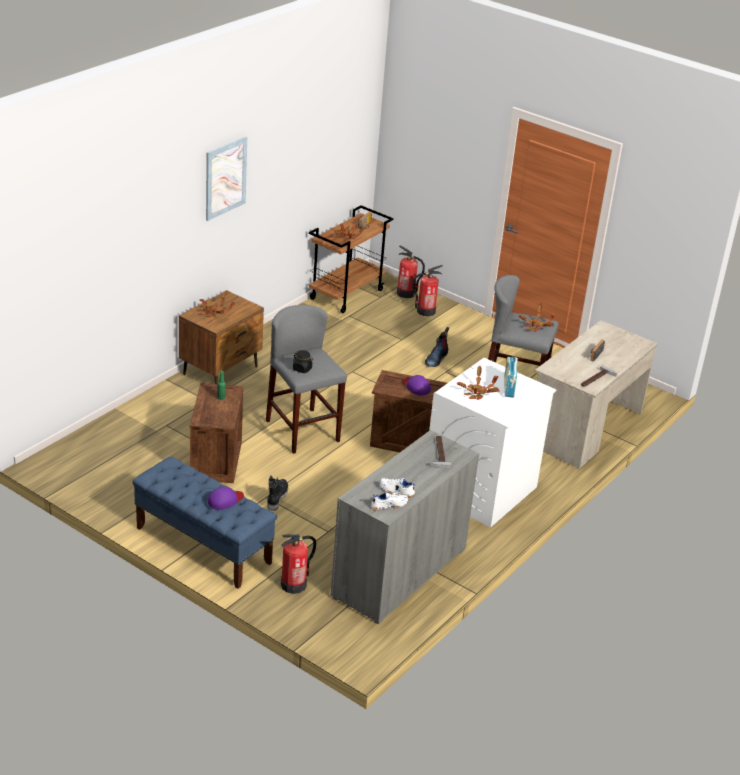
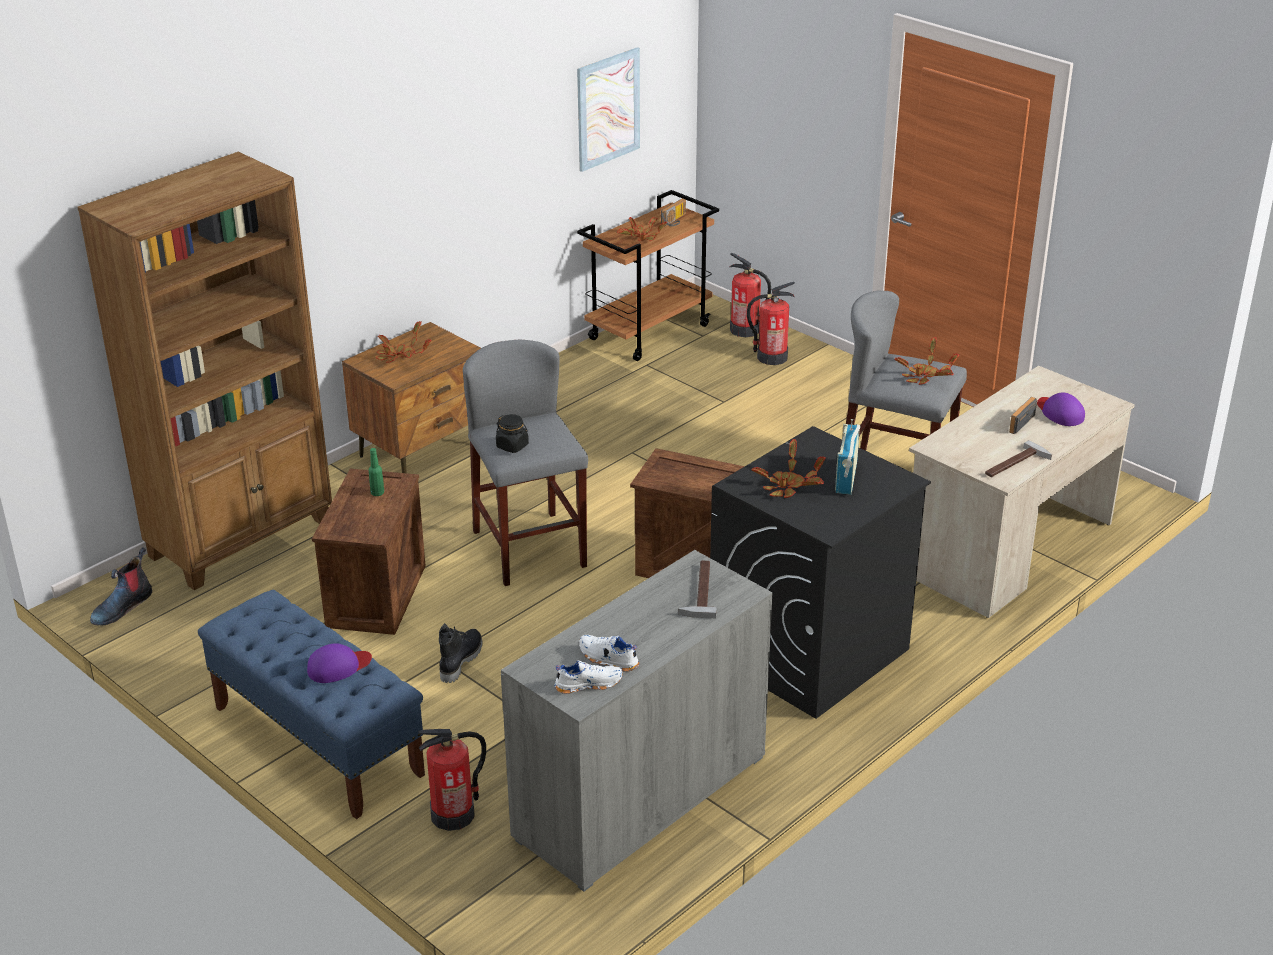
camera: 10 degrees right, 0 degrees up
(123, 426) = (242, 538): none -> brown bookcase
(225, 178) = (411, 137): picture -> picture (608, 109)
(416, 387) = (707, 476): purple cap -> purple cap (1060, 412)
(436, 358) = (775, 432): boot -> boot (122, 607)
(479, 490) = (808, 653): white washing machine -> black washing machine

